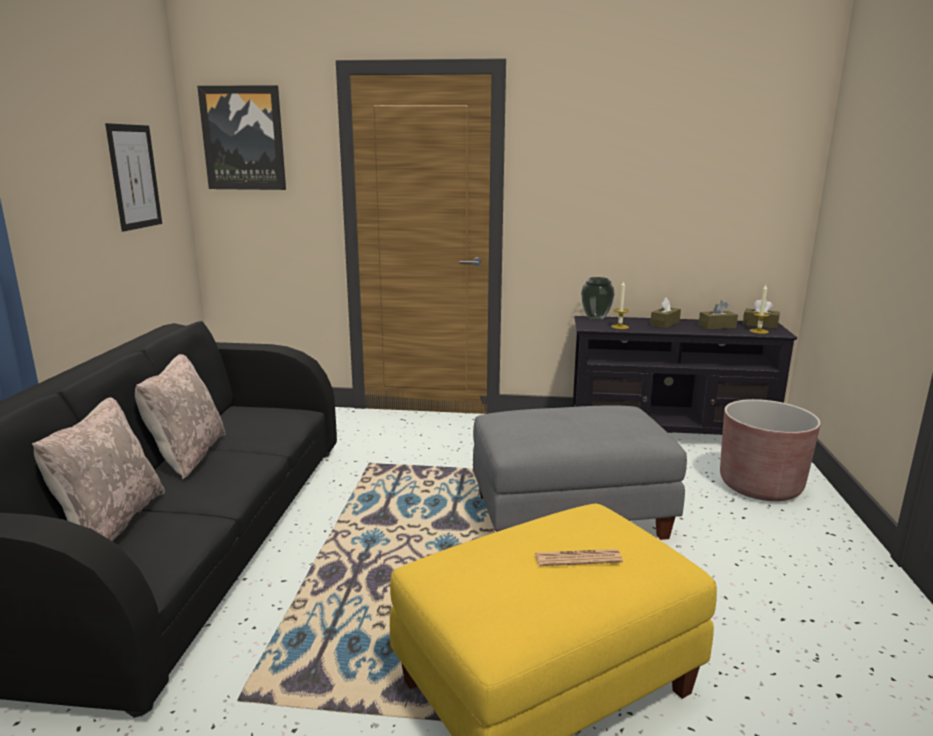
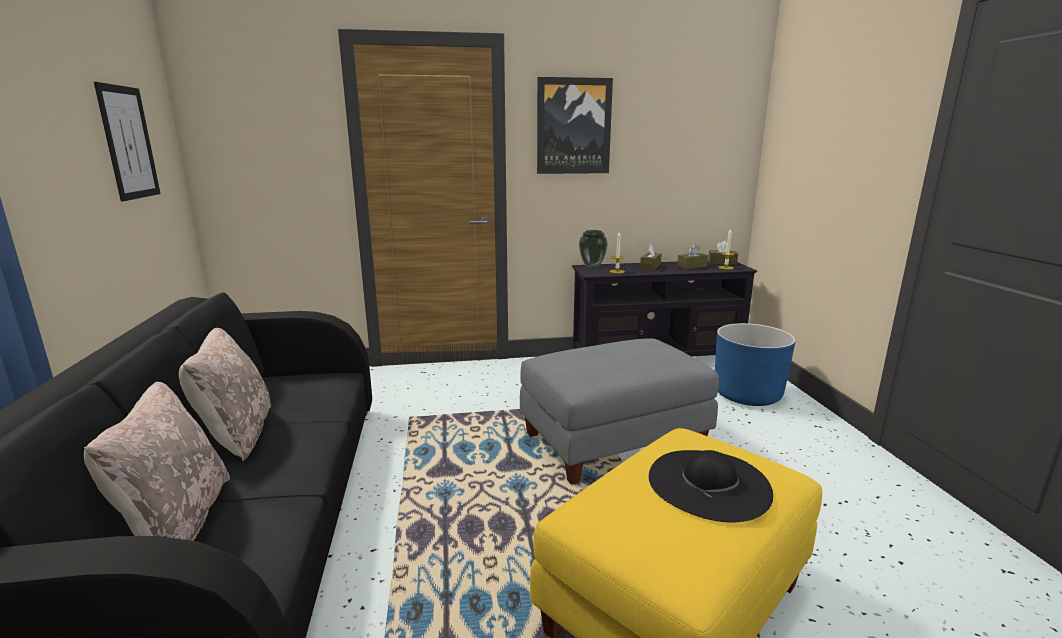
camera: 15 degrees left, 0 degrees up
(243, 138) = (242, 106): picture -> picture (573, 126)
(578, 558) = (709, 483): newspaper -> black hat
(760, 486) = (747, 394): brown planter -> blue planter

